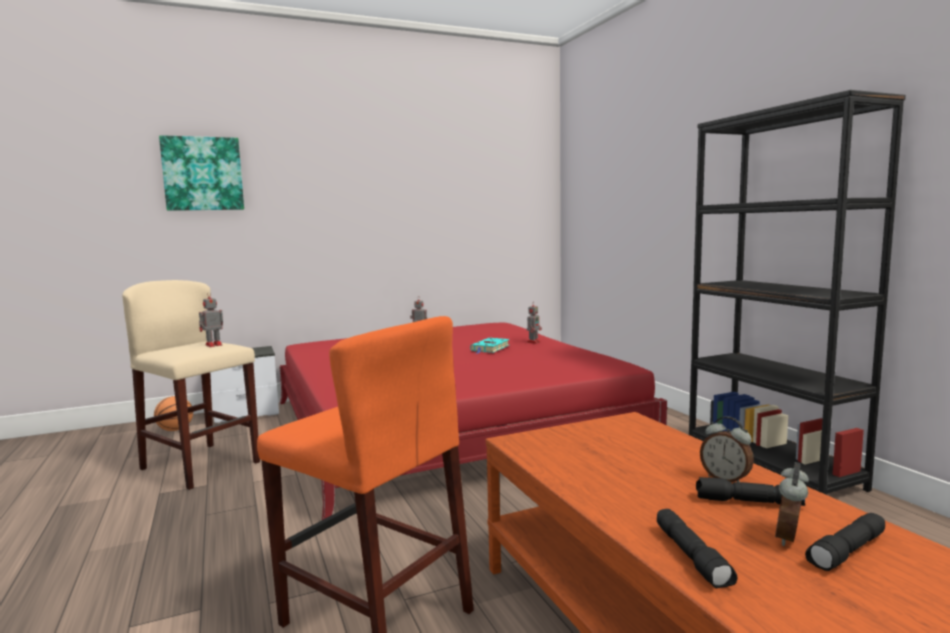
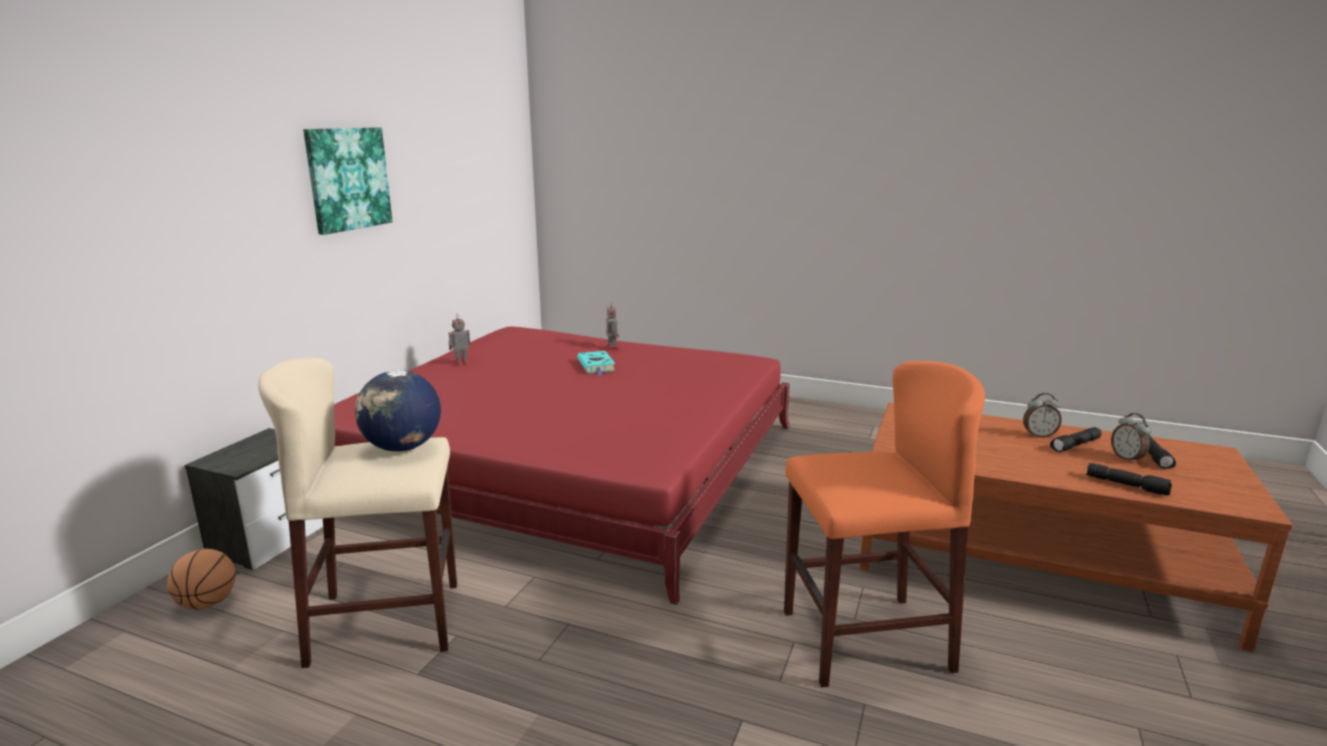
camera: 45 degrees left, 10 degrees up
(203, 174) = (131, 155): picture -> picture (348, 179)
(212, 345) = (402, 448): toy robot -> globe
(771, 465) = (864, 418): black bookcase -> none

